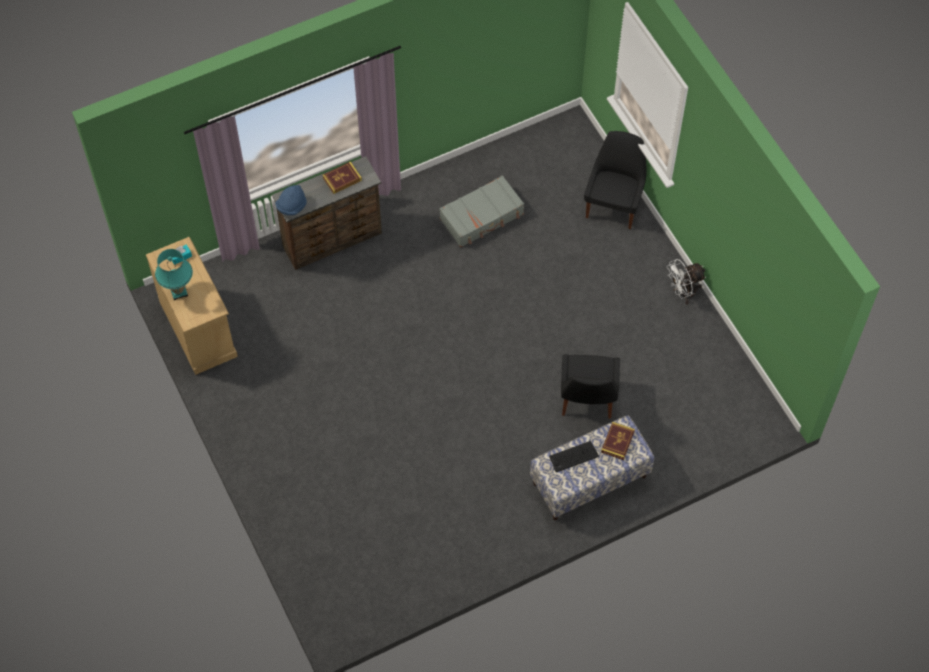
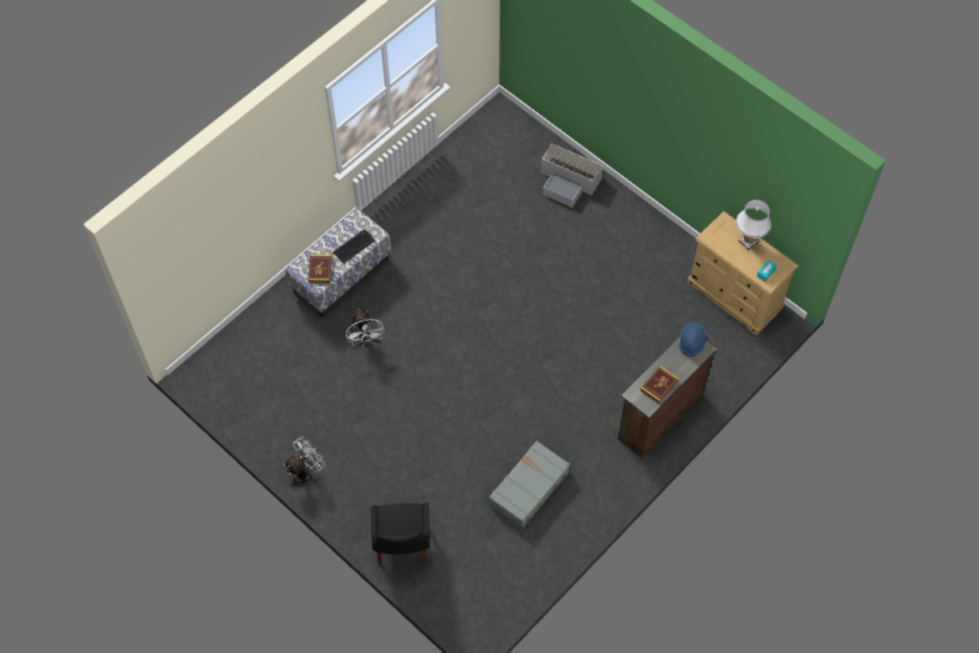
camera: 160 degrees right, 0 degrees up
(178, 292) = (748, 241): turquoise table lamp -> white table lamp
(301, 509) = (569, 181): none -> grey storage box
(587, 400) = (365, 342): black chair -> white fan

